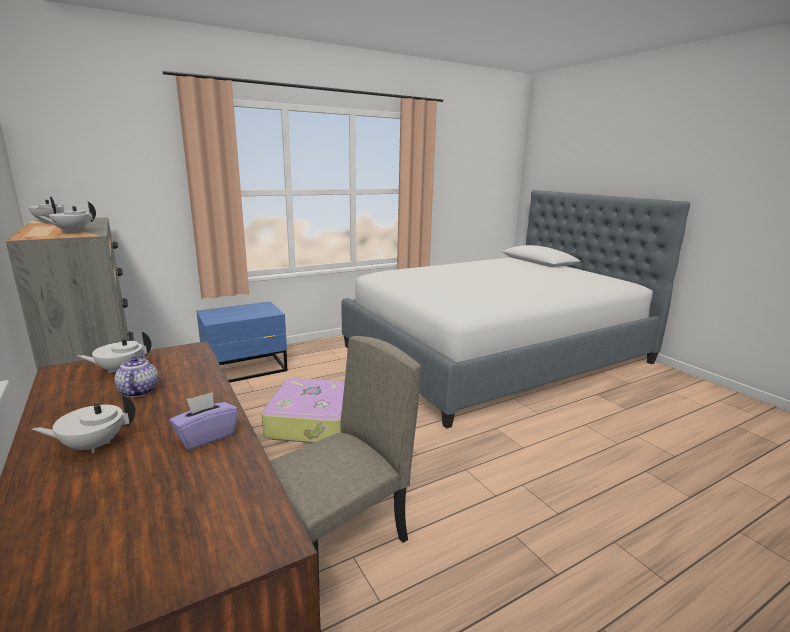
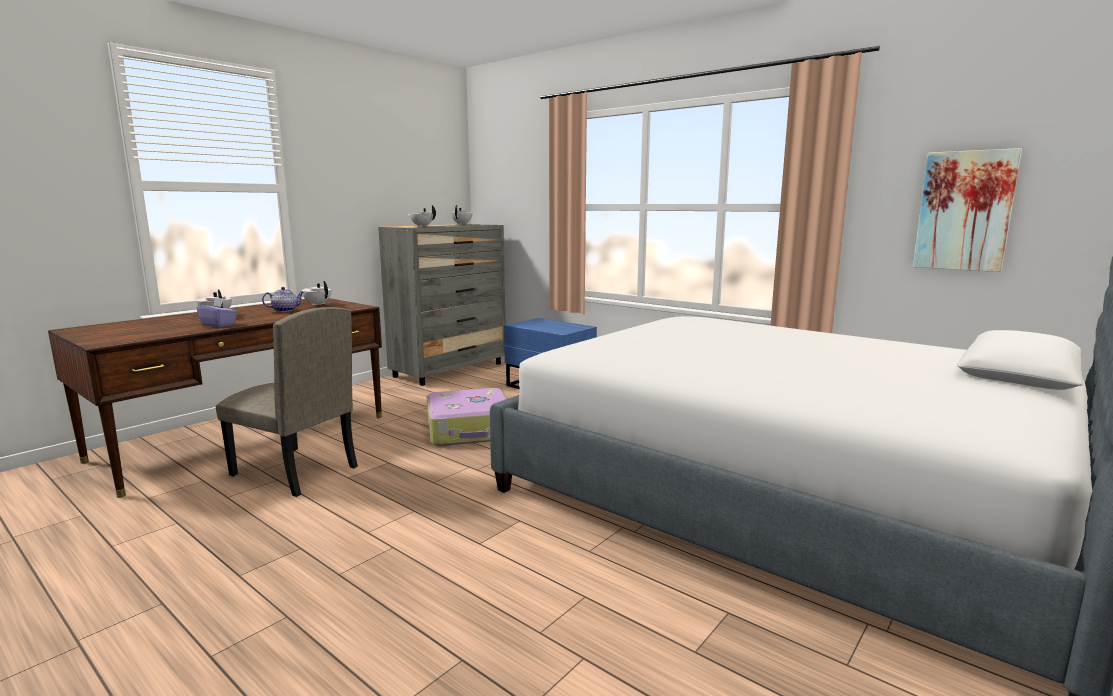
camera: 70 degrees right, 5 degrees down
(469, 191) = (964, 211): none -> picture

